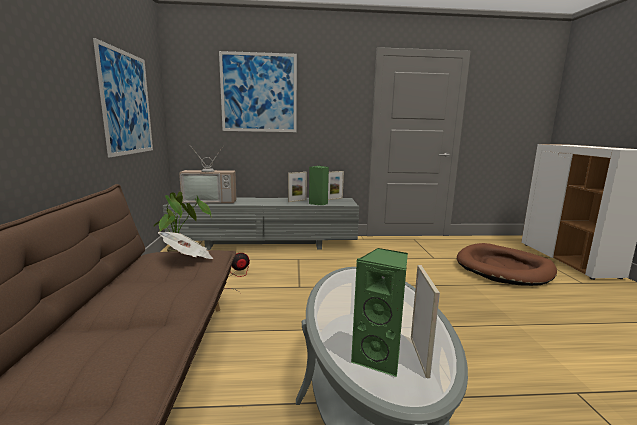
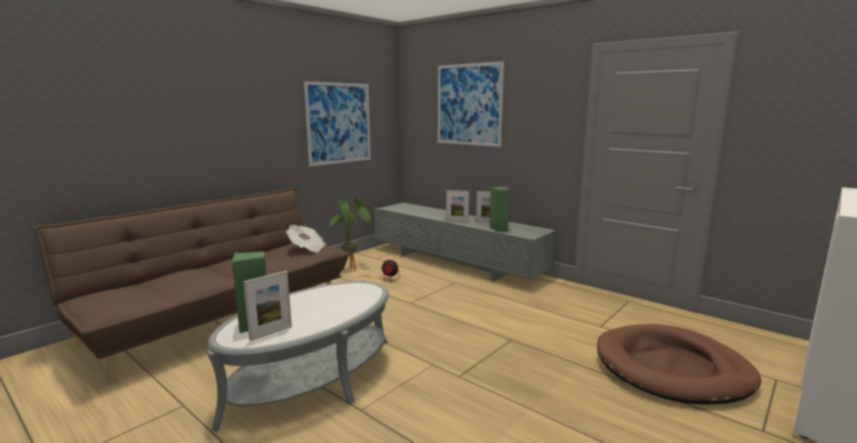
camera: 45 degrees right, 0 degrees up
(211, 200) = (417, 209): television -> none
(334, 199) = (530, 227): picture frame -> picture frame (457, 221)

